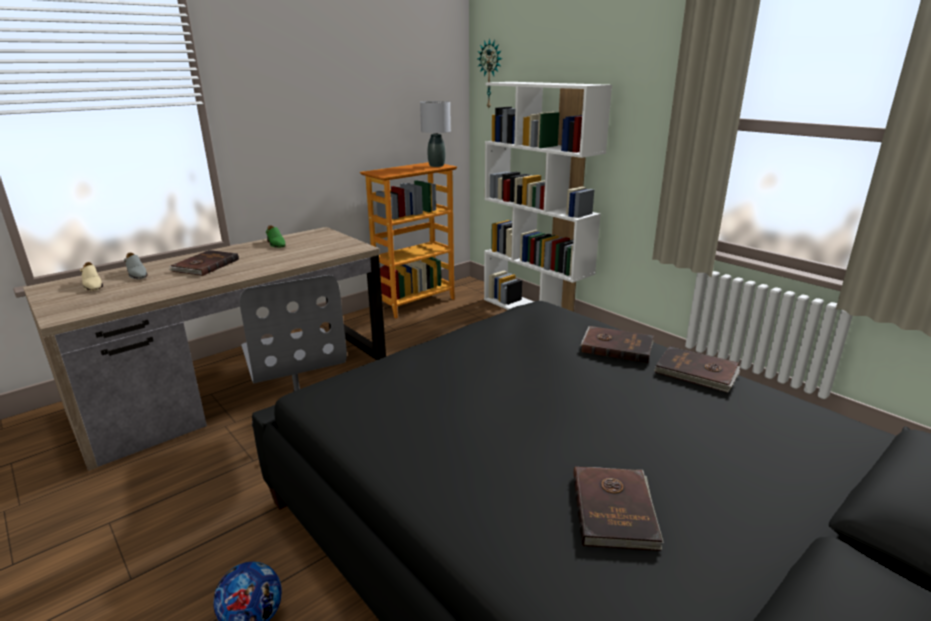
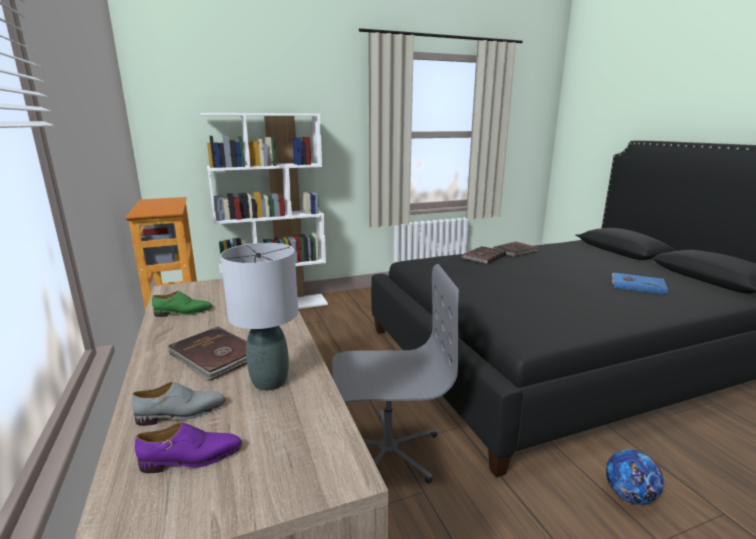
camera: 70 degrees left, 5 degrees down
(93, 285) = (192, 458): beige shoe -> purple shoe
(436, 165) = (167, 199): grey table lamp -> grey table lamp (270, 381)
(491, 74) = (166, 107): wall clock -> none
(615, 509) = (637, 285): brown book -> blue book

